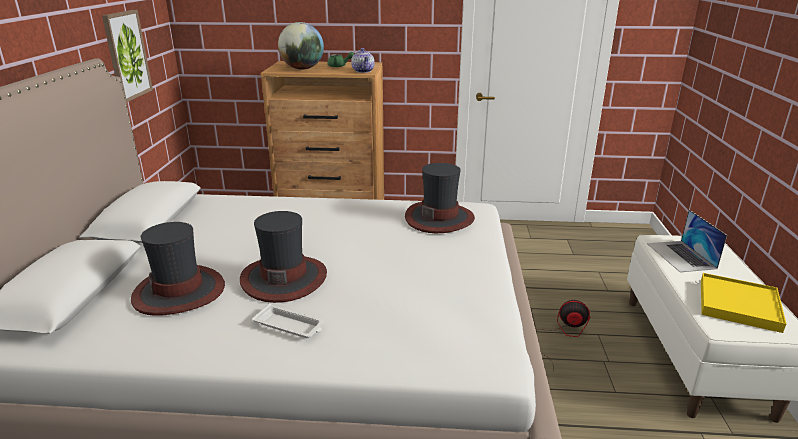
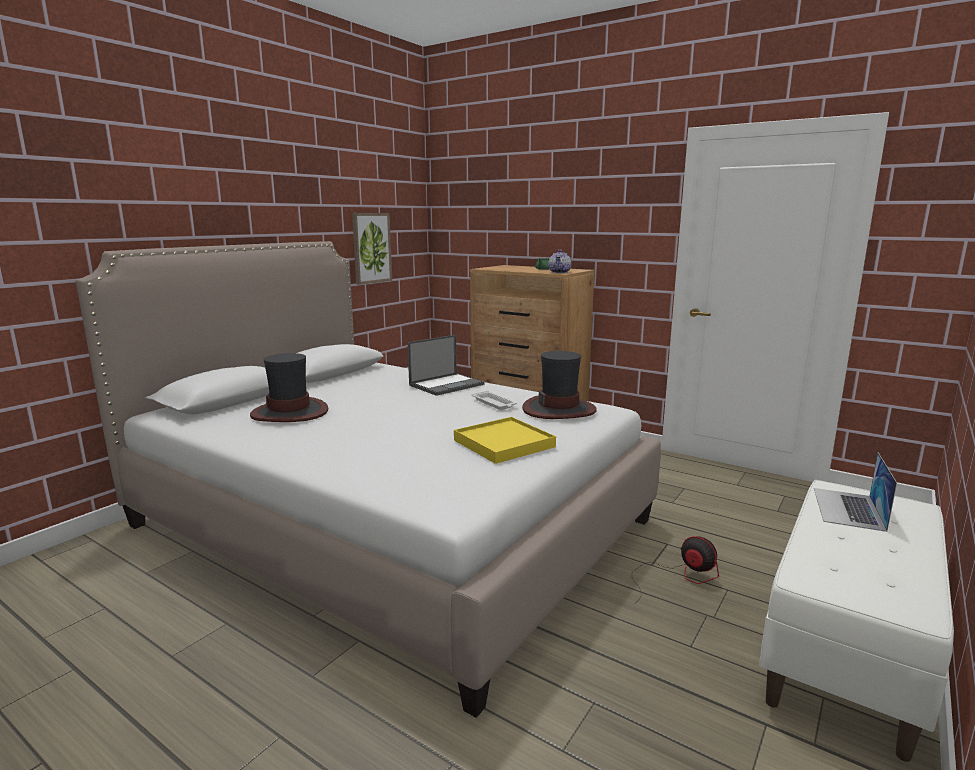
camera: 30 degrees right, 10 degrees down
(284, 278) = (369, 420): hat -> none
(290, 326) = (331, 446): white tray -> white tray (494, 403)
(302, 69) = (510, 269): globe -> none
(302, 210) = (447, 384): none -> laptop
(739, 305) = (868, 569): yellow tray -> yellow tray (504, 444)

